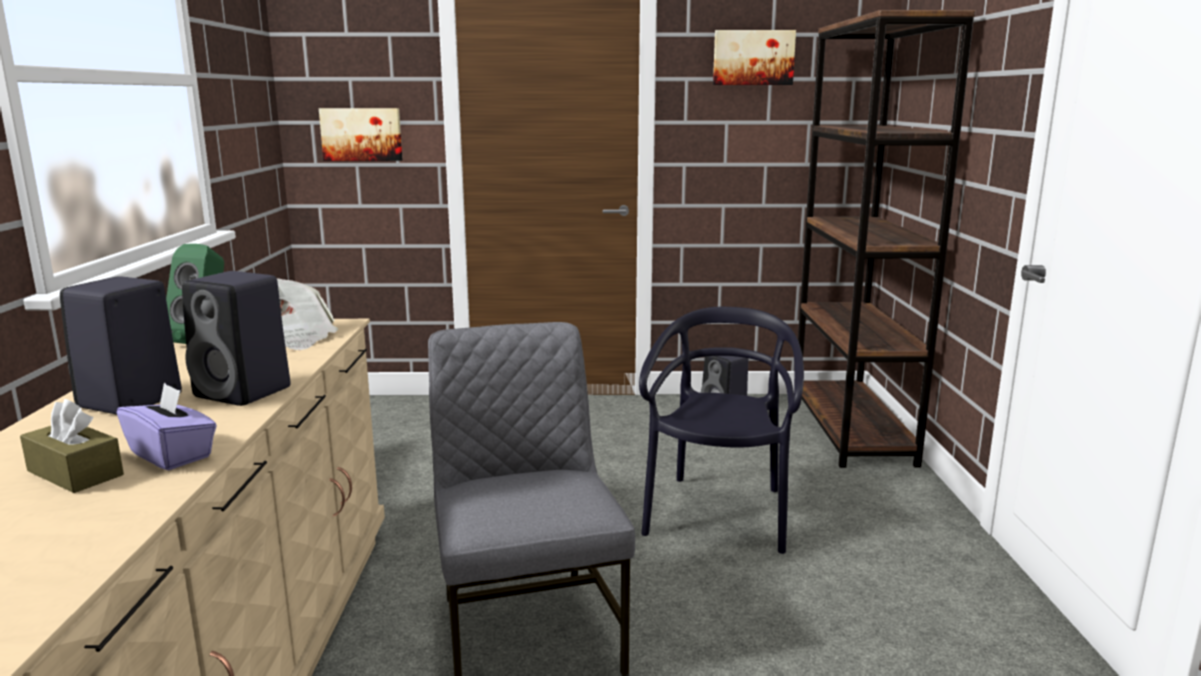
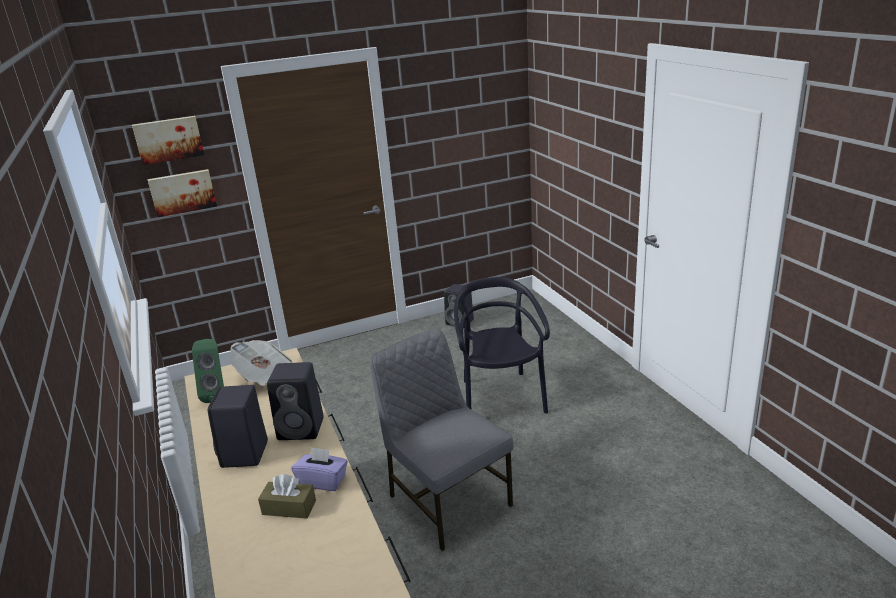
camera: 20 degrees left, 10 degrees up
(753, 58) = (444, 96): picture -> picture (168, 139)
(851, 429) = (539, 318): brown bookcase -> none

